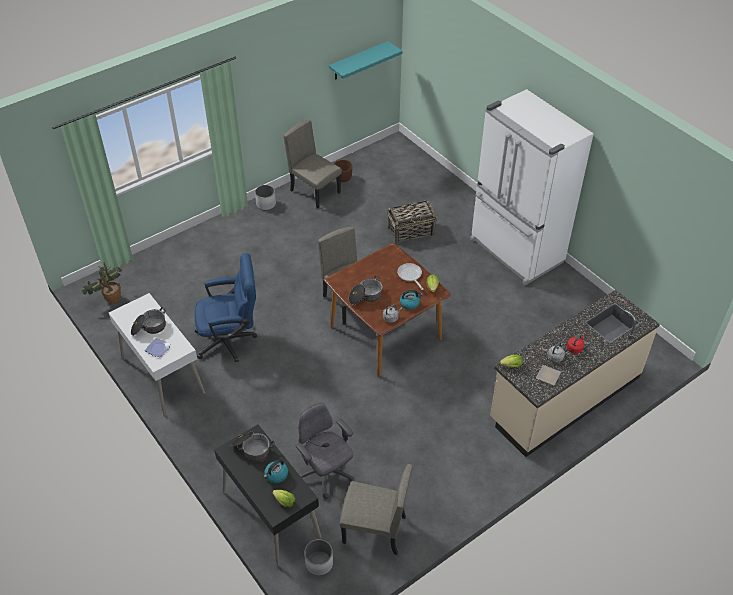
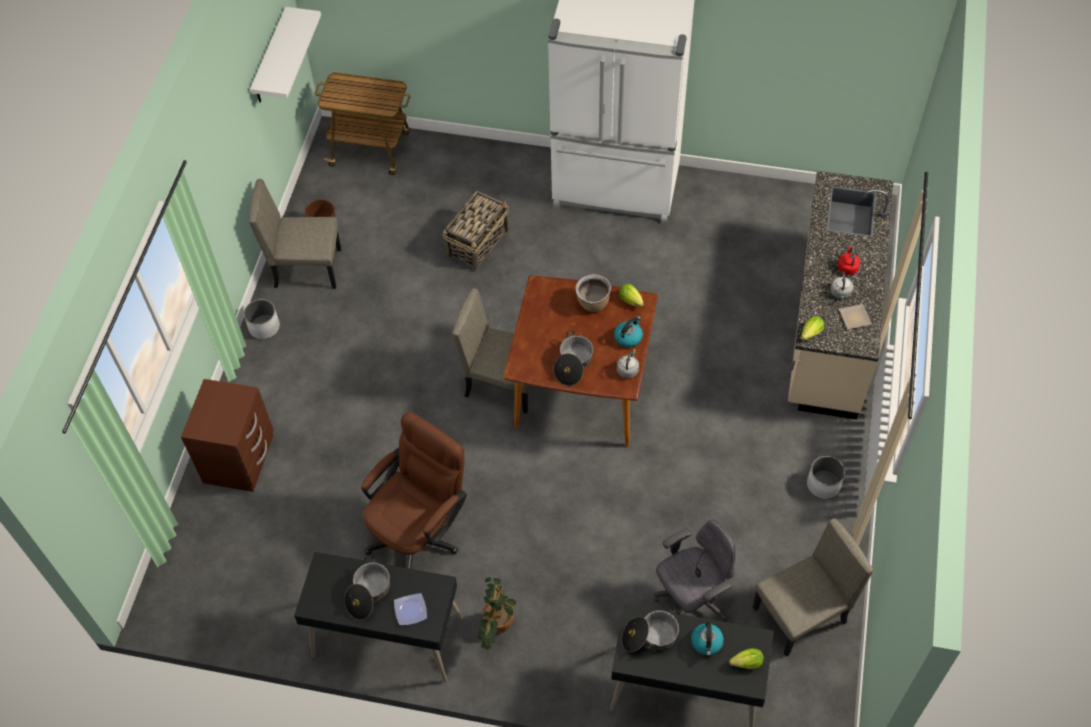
camera: 40 degrees left, 10 degrees up
(110, 299) = (208, 598): potted plant -> potted plant (496, 628)
(162, 375) = (387, 638): white desk -> black desk
(190, 252) = (240, 459): none -> brown nightstand
(231, 340) = (420, 531): blue office chair -> brown office chair
(319, 563) = (786, 696): white planter -> white planter (823, 484)
(325, 474) = (692, 599): grey office chair -> grey office chair turned 135 degrees clockwise
(359, 61) = (270, 57): turquoise shelf -> white shelf
(406, 159) = (371, 149): none -> cart
(410, 276) = (593, 303): frying pan -> brown cooking pot

